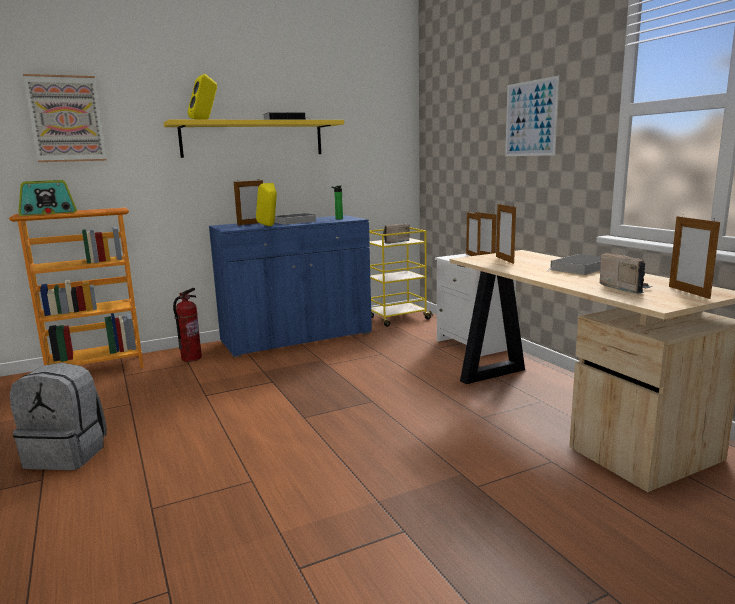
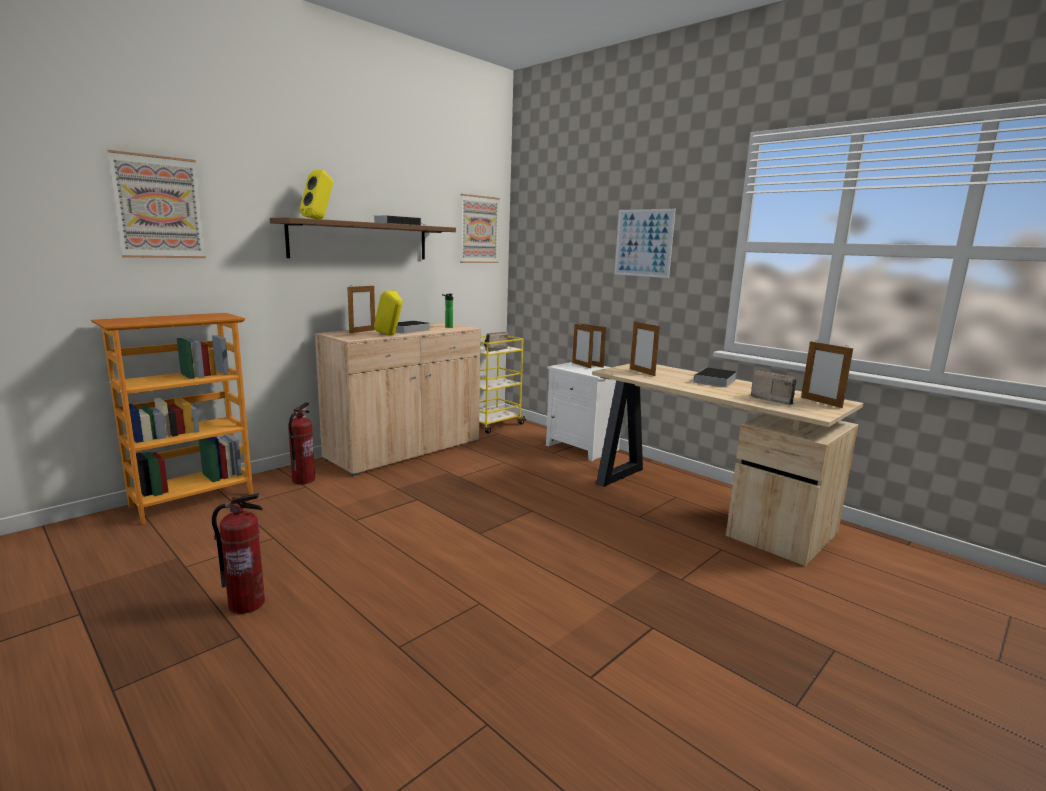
camera: 20 degrees left, 0 degrees up
(49, 213) = (142, 319): radio -> none
(68, 454) = (247, 603): grey backpack -> fire extinguisher
(253, 139) = (361, 241): yellow shelf -> brown shelf
(297, 337) = (405, 450): blue cabinet -> beige cabinet
(382, 121) = (479, 229): none -> picture

